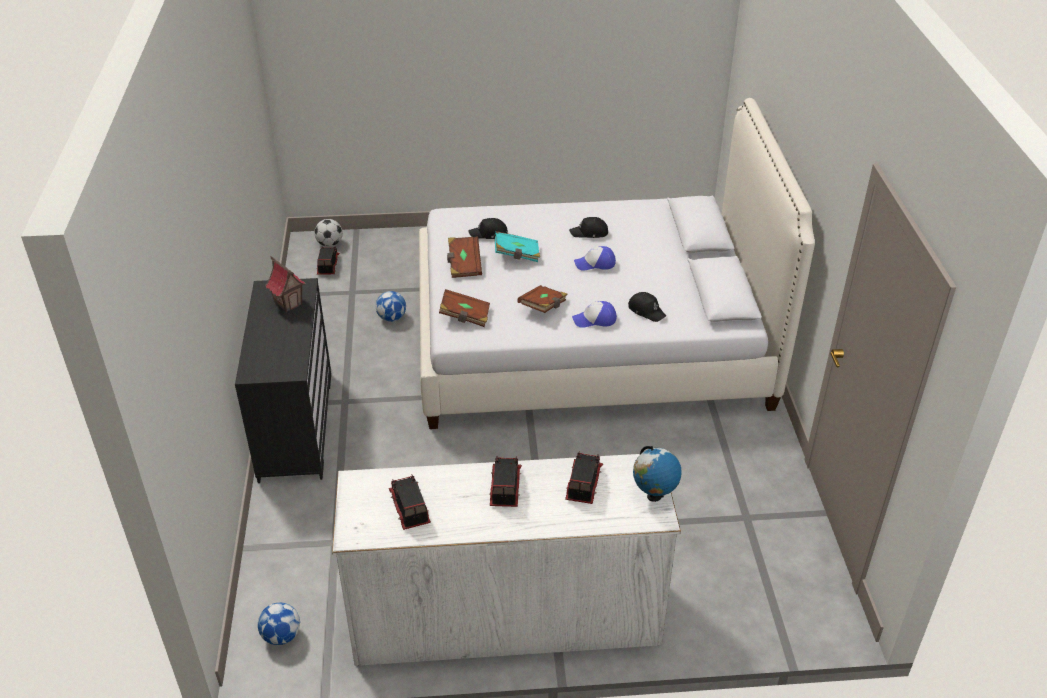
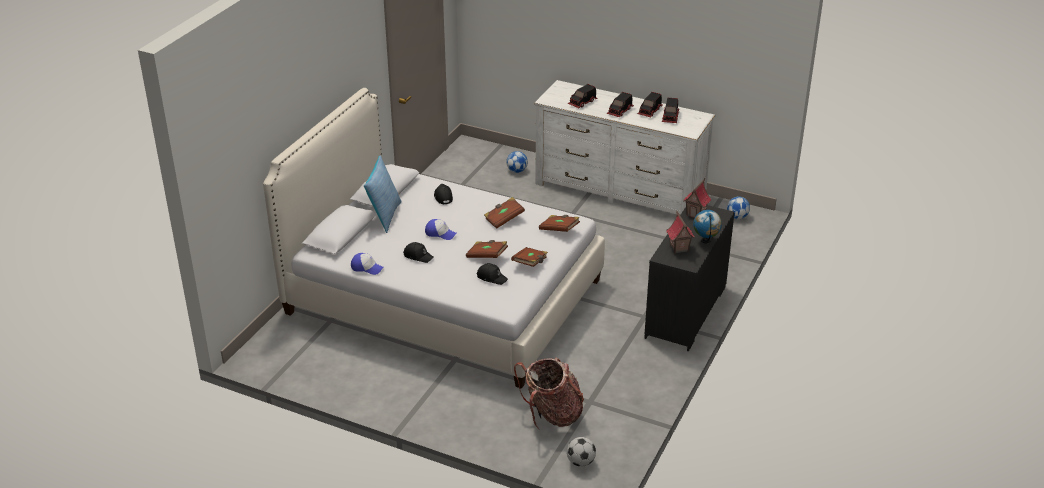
camera: 150 degrees left, 5 degrees down
(287, 360) = (696, 214): none -> toy house
(327, 265) = (595, 438): toy truck -> toy truck (650, 111)
(381, 270) = (552, 415): none -> backpack
(392, 318) = (572, 366): football -> football (517, 171)
(517, 255) = (487, 256): turquoise book -> brown book
(595, 320) = (480, 202): cap -> cap (367, 267)
(654, 496) = (555, 90): globe -> globe (705, 241)
(681, 263) = (384, 216): none -> pillow

